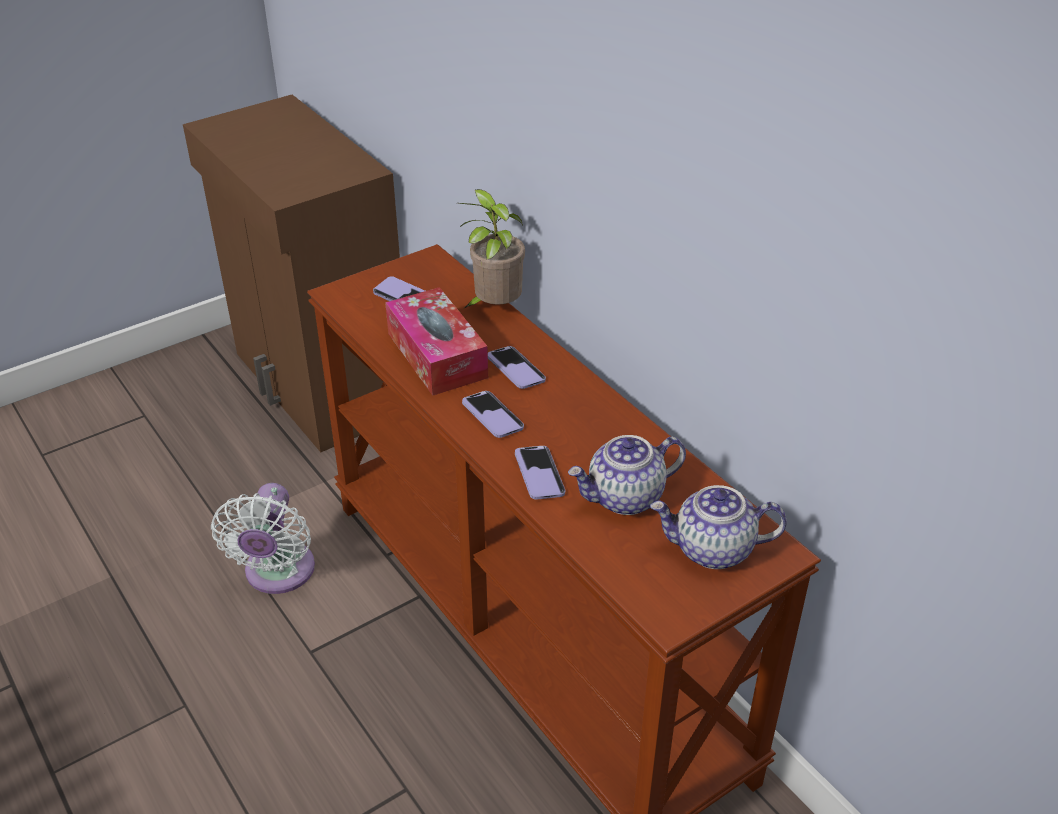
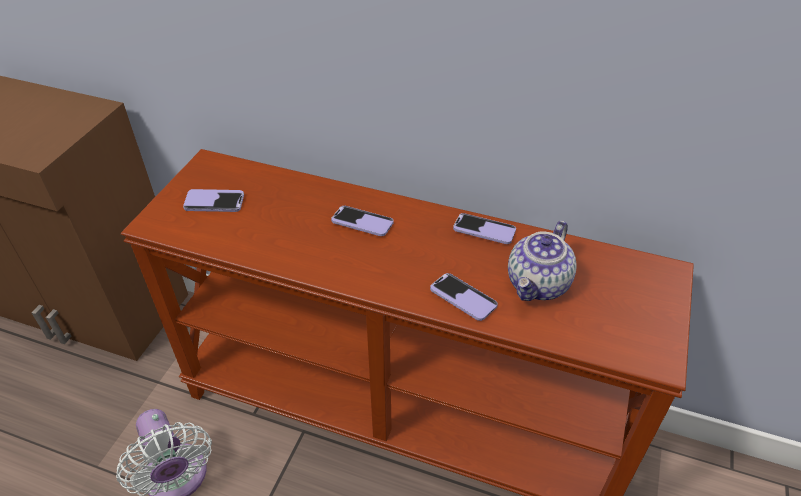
camera: 35 degrees left, 5 degrees up
(437, 355) = (289, 239): tissue box -> none
(492, 416) = (382, 268): phone -> phone (484, 230)
(494, 308) = (298, 181): potted plant -> none
(712, 550) = (631, 293): teapot -> none

